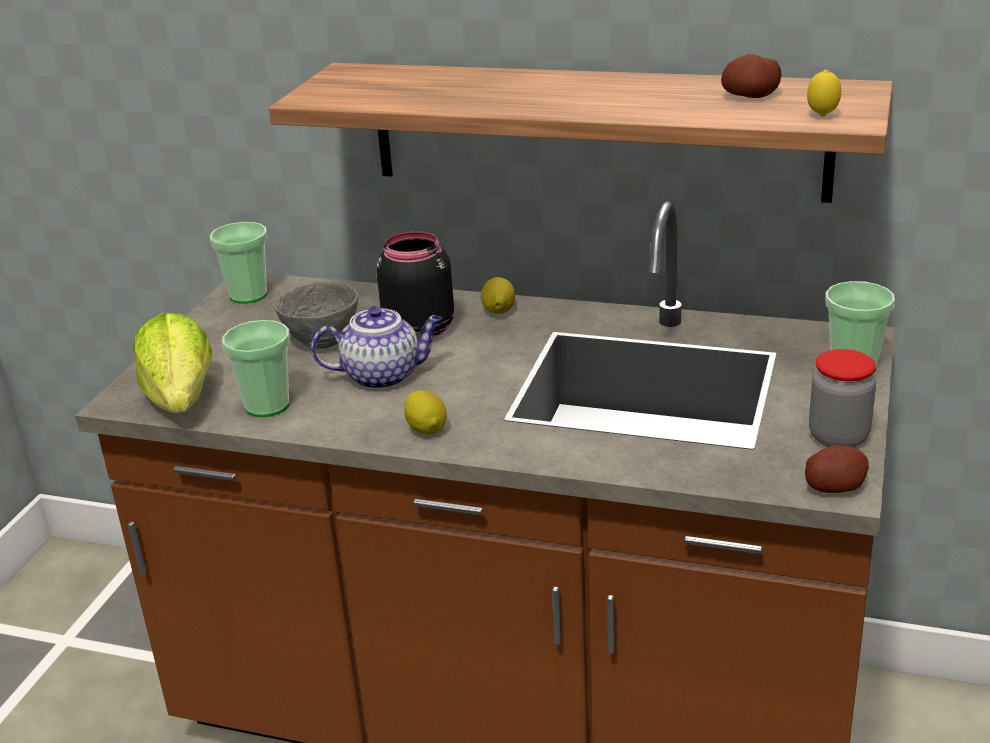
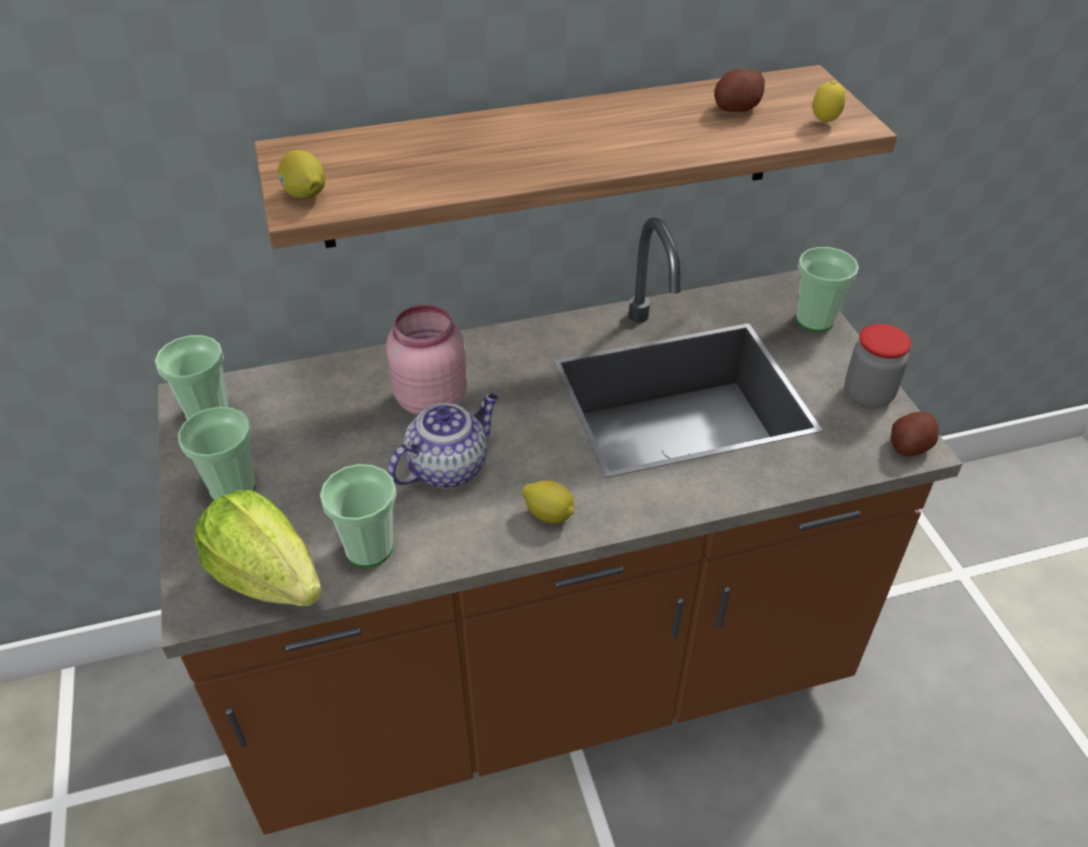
camera: 35 degrees left, 15 degrees up
(216, 343) = (233, 488): none -> cup
(323, 343) = (349, 447): grey bowl -> none
(418, 330) = (429, 399): black jar -> pink jar
(498, 312) = (484, 353): lemon -> lemon (305, 195)

